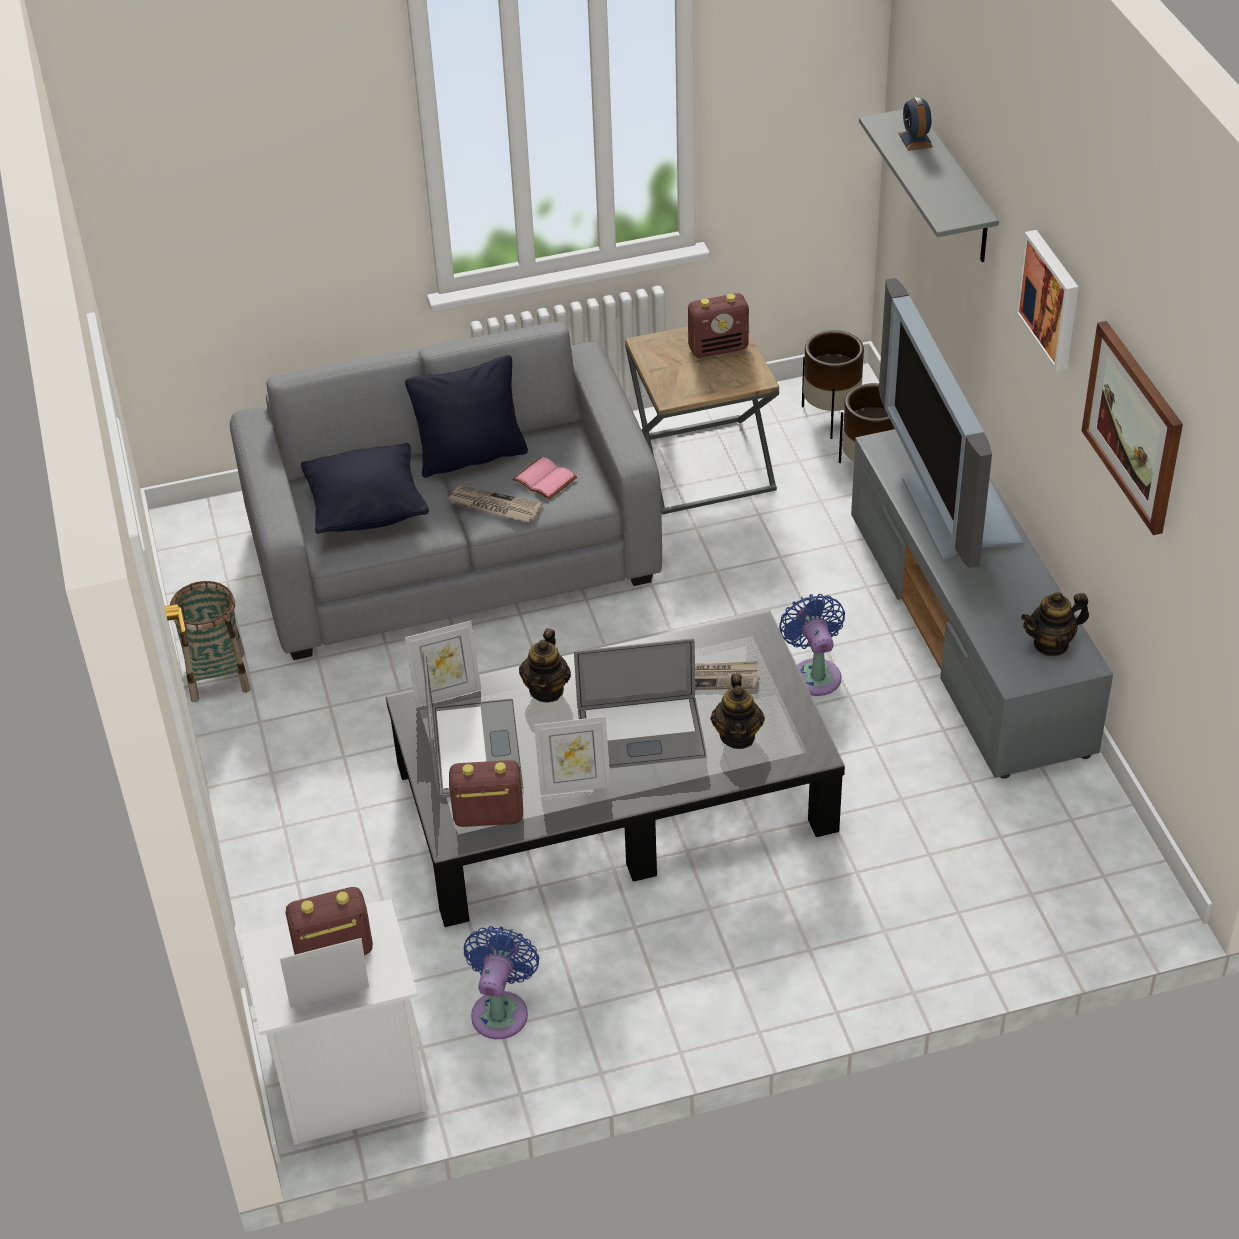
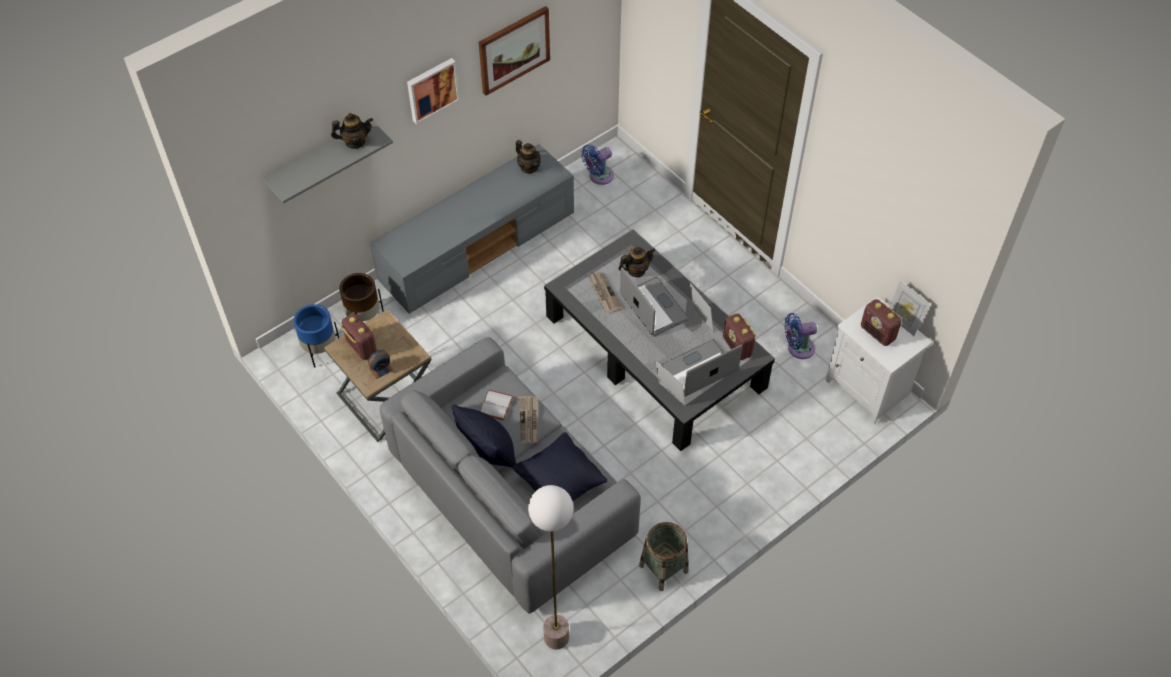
camera: 115 degrees left, 10 degrees up
(204, 540) = (557, 637): none -> floor lamp
(546, 479) = (495, 405): pink book -> white book
(547, 690) = (645, 355): teapot -> teapot (355, 142)
(814, 673) = (533, 298): blue fan -> blue fan (599, 176)
(831, 417) = (320, 350): brown planter -> blue planter
(915, 140) = (301, 170): alarm clock -> alarm clock (380, 369)
(952, 514) = (451, 223): television -> none

